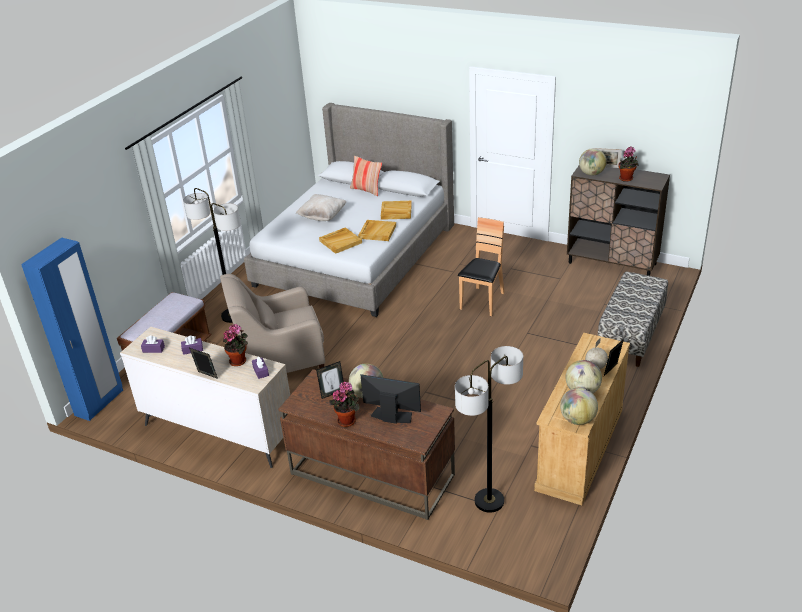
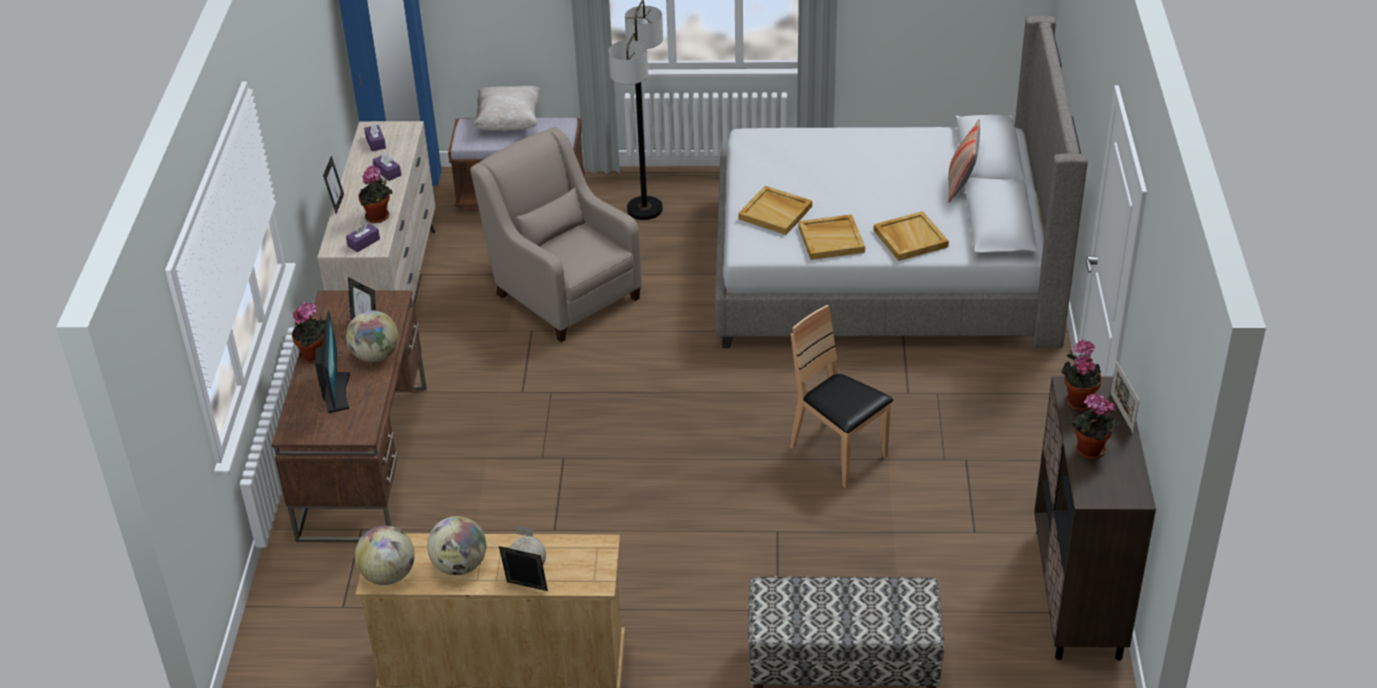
camera: 65 degrees right, 5 degrees up
(322, 216) = (839, 169): beige pillow -> beige pillow (508, 122)
(482, 301) = (838, 453): brown chair -> brown chair turned 135 degrees counterclockwise
(489, 501) = (352, 594): floor lamp -> none
(591, 174) = (1078, 400): globe -> potted plant

